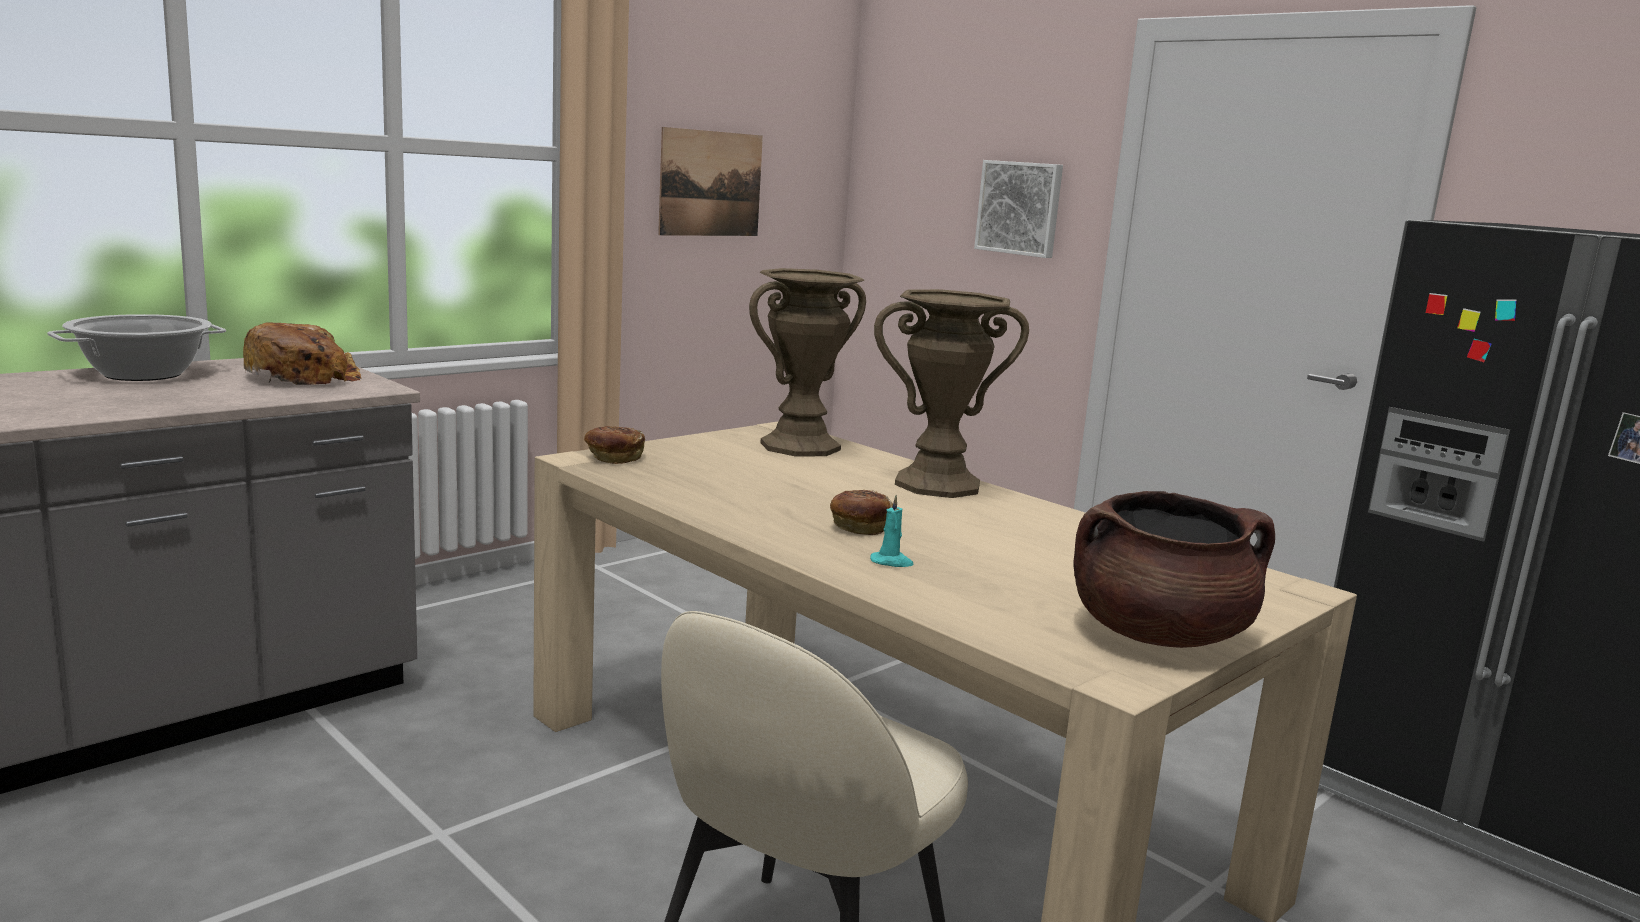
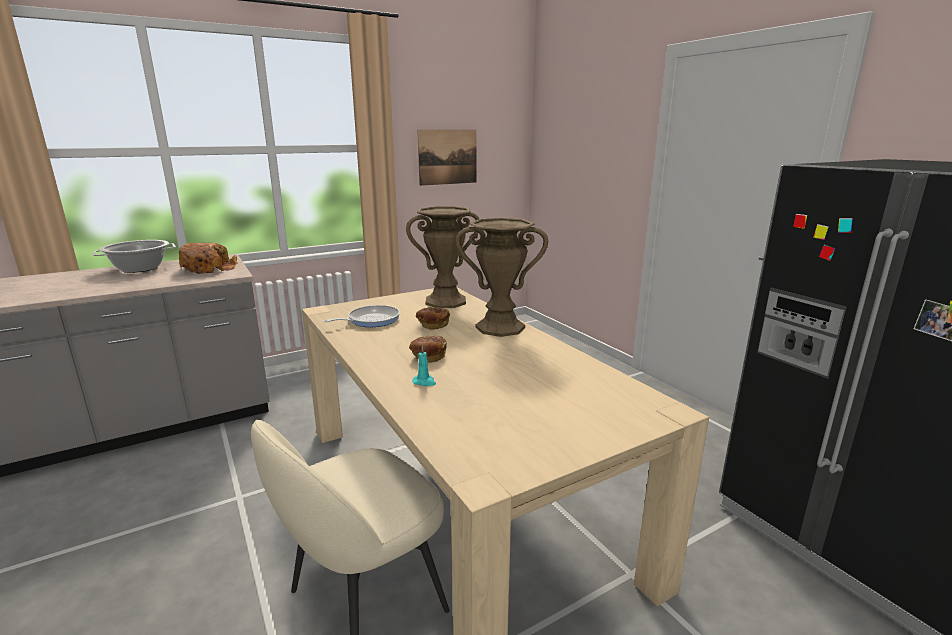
camera: 15 degrees right, 5 degrees up
(614, 458) = (339, 309): bread -> bread (432, 325)
(693, 474) = (371, 320): none -> frying pan
(1020, 208) = (608, 161): picture -> none
(1158, 635) = (542, 445): brown cooking pot -> none

